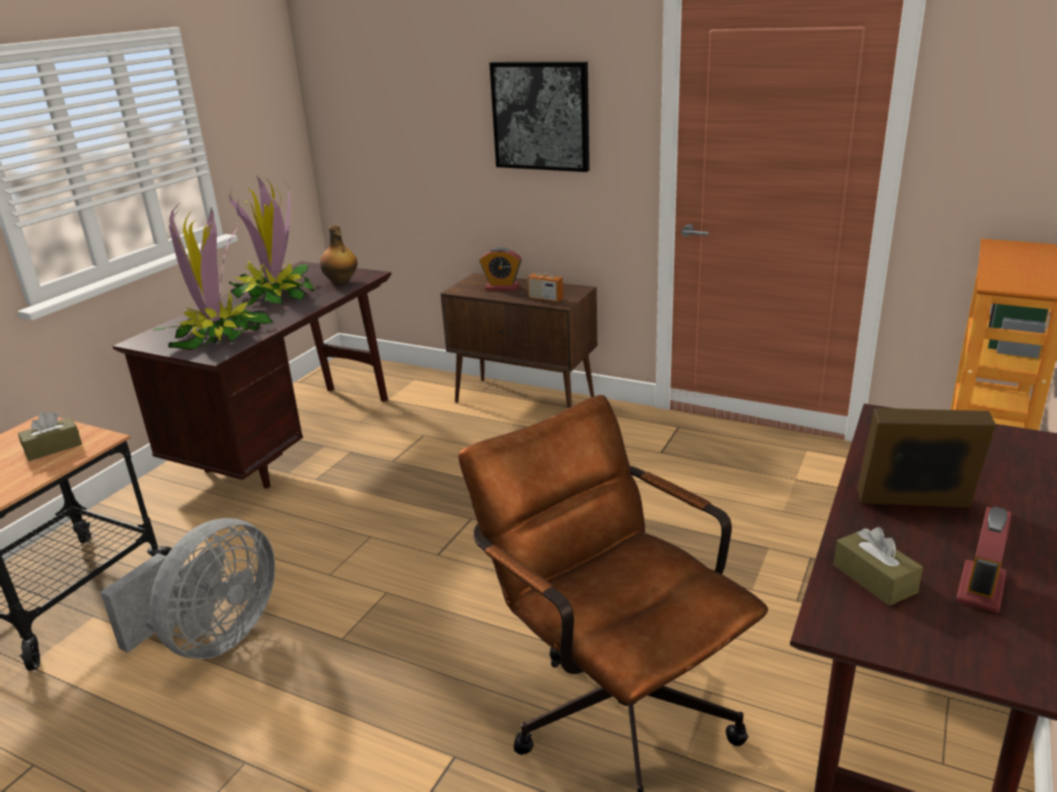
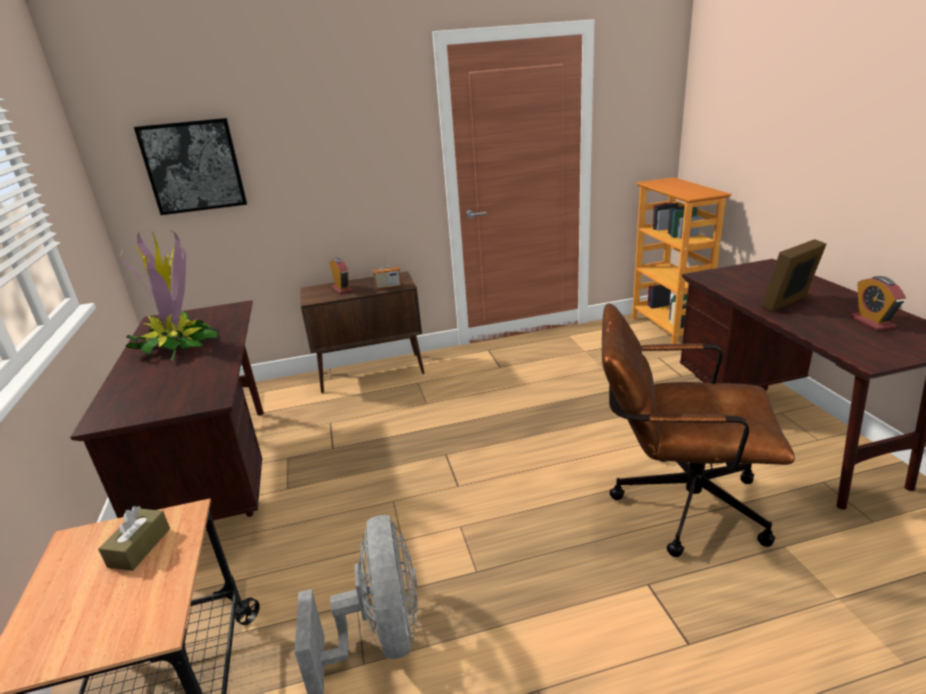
camera: 40 degrees left, 0 degrees up
(219, 337) = (187, 388): potted plant -> none
(341, 283) = (223, 318): bottle -> none
(502, 287) = (342, 289): alarm clock -> alarm clock turned 90 degrees counterclockwise
(541, 116) = (346, 149): picture -> picture (193, 166)
(874, 579) = (839, 336): brown tissue box -> none

